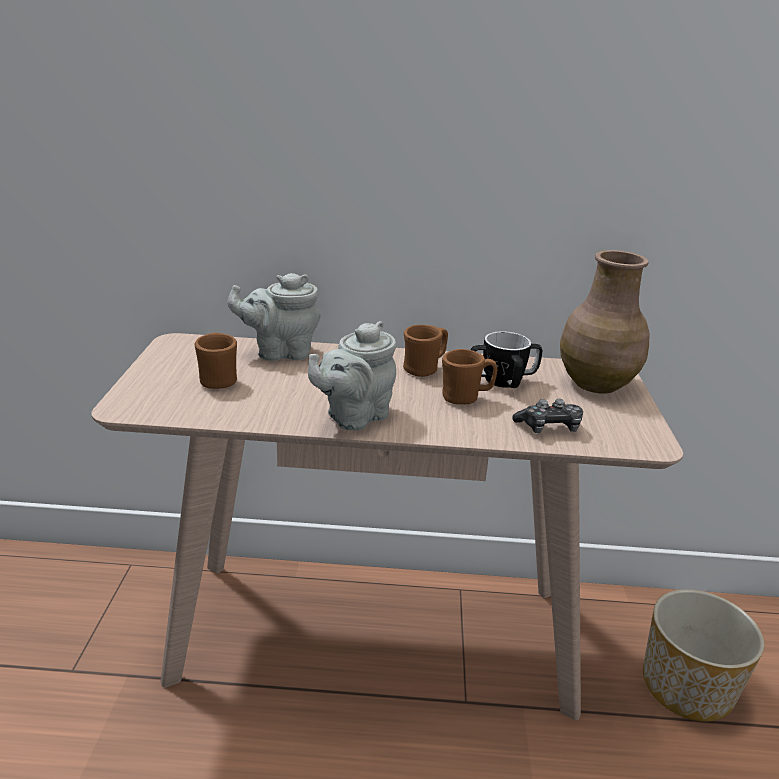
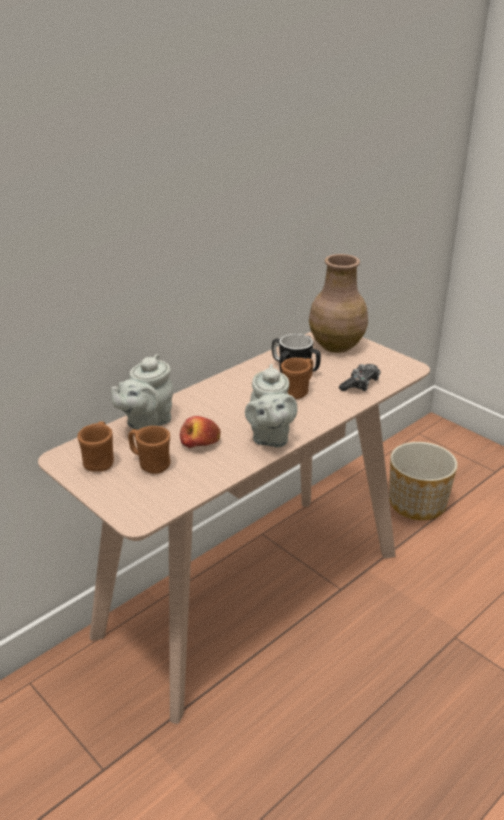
camera: 45 degrees left, 5 degrees up
(288, 387) = (200, 442): none -> apple
(425, 369) = (246, 385): brown mug -> brown mug (100, 461)

